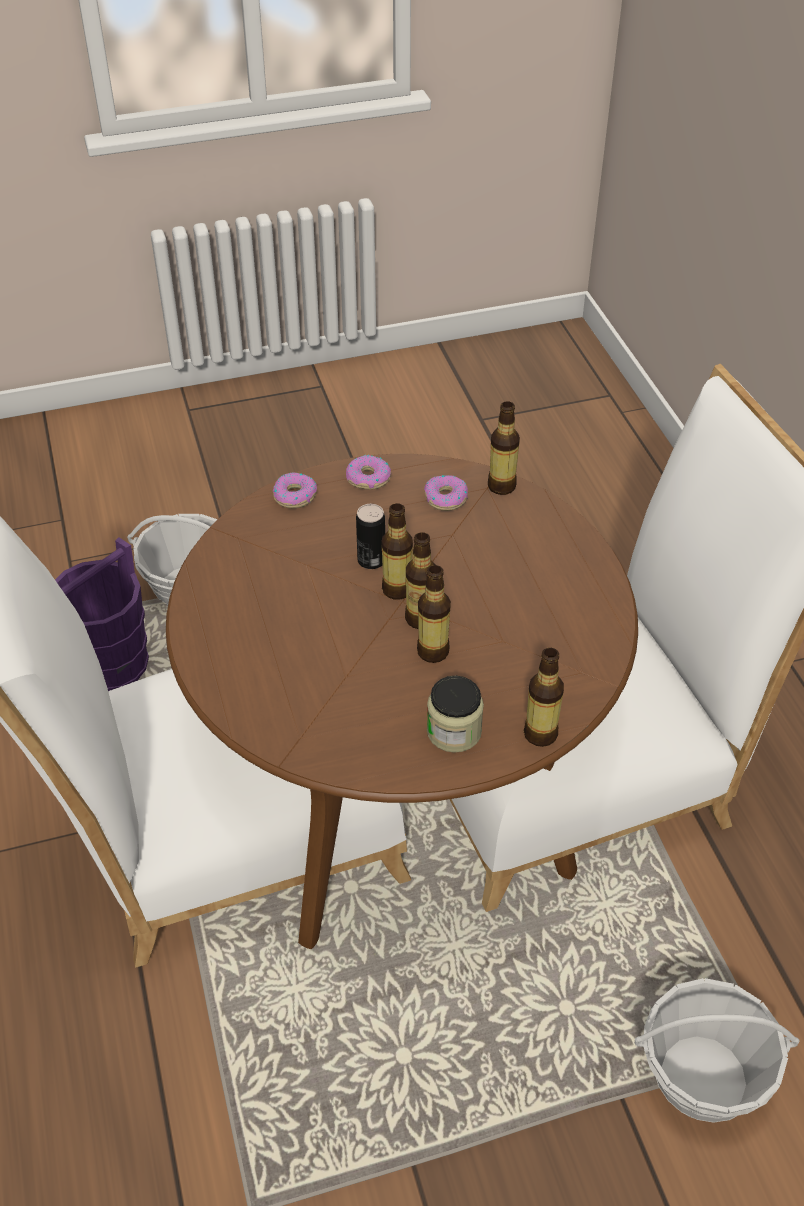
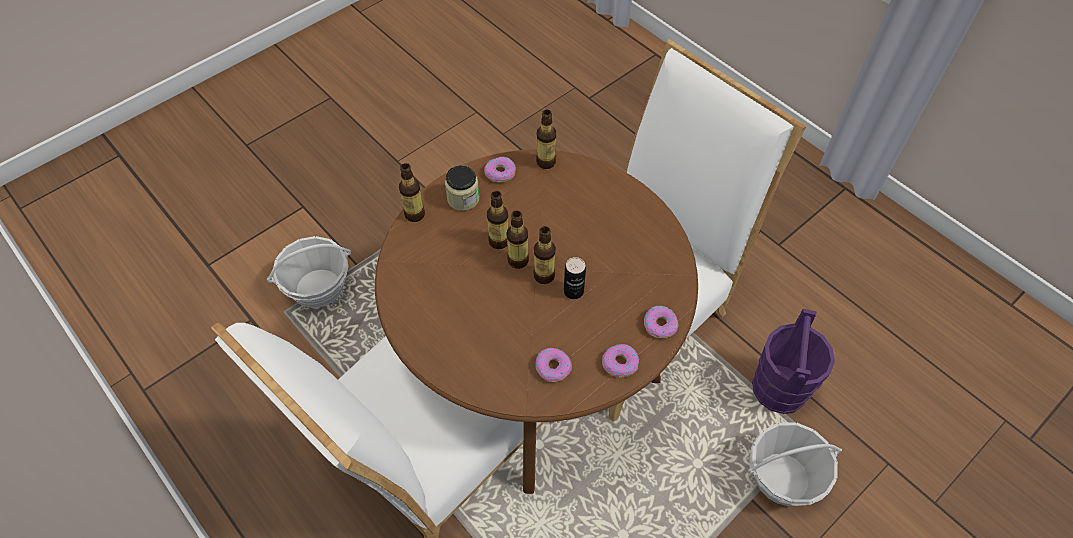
camera: 155 degrees right, 10 degrees up
(374, 752) = (500, 173): none -> donut
(501, 486) = (517, 397): bottle -> bottle (546, 162)

